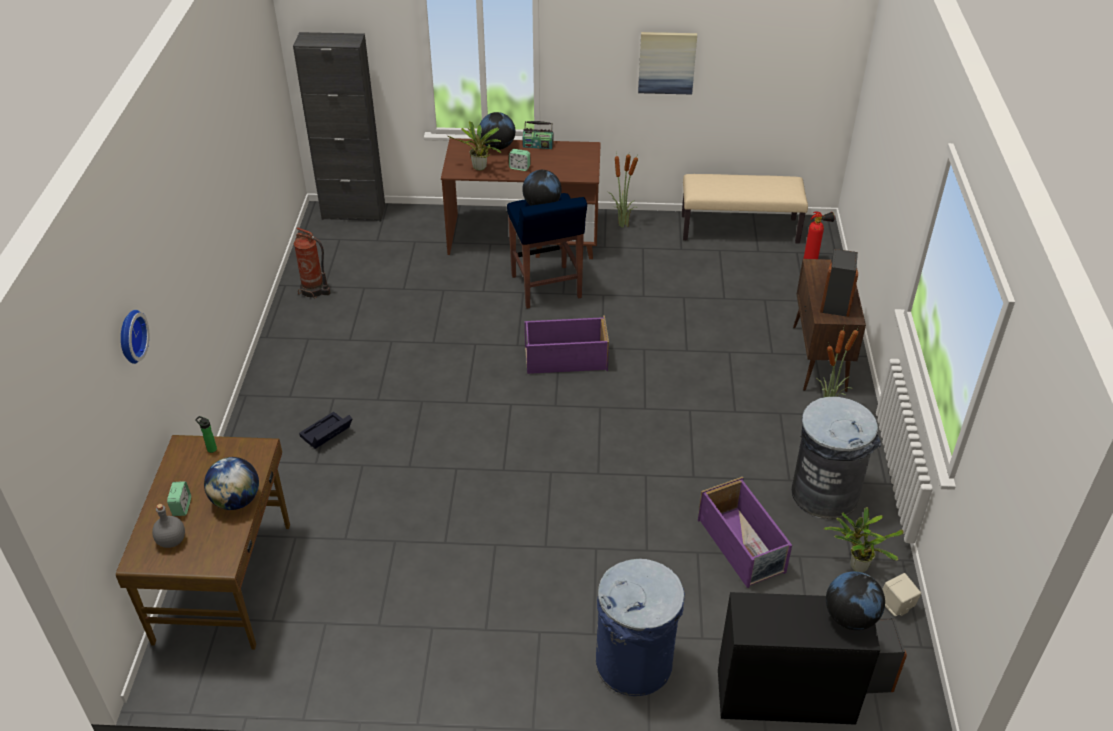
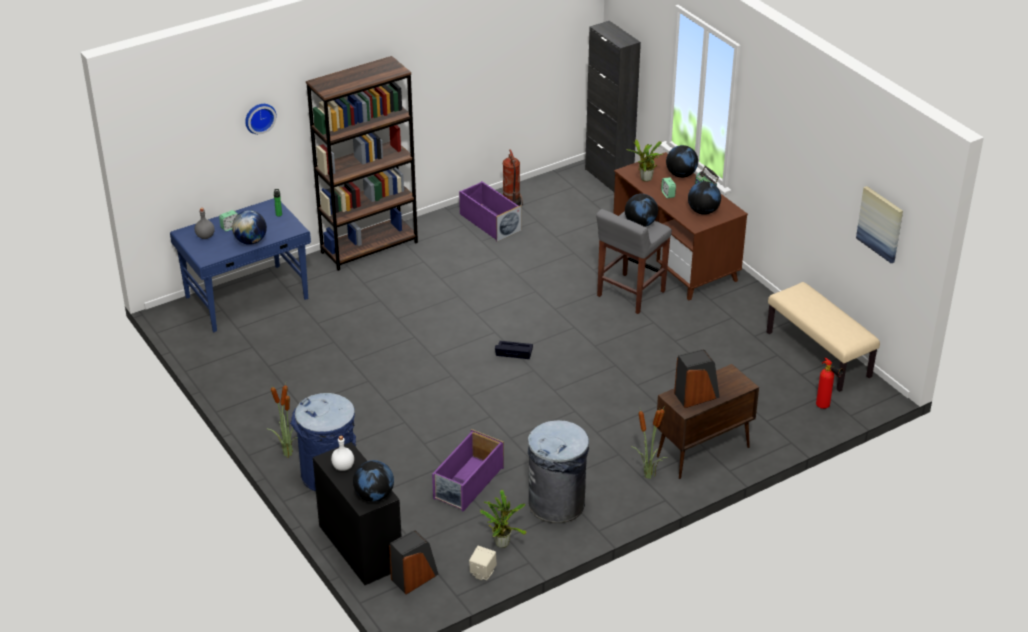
camera: 55 degrees right, 5 degrees down
(226, 581) = (248, 298): brown desk -> blue desk
(257, 427) = (369, 247): none -> brown bookcase
(326, 435) = (390, 275): black storage box -> black storage box (512, 353)
(546, 288) = (630, 294): blue stool -> grey stool
(565, 359) = (564, 335): purple storage box -> purple storage box (489, 222)
(570, 162) = (703, 211): none -> globe
(622, 225) = (747, 296): potted plant -> potted plant (286, 454)
(667, 62) = (804, 174): picture -> picture (880, 224)
(774, 621) = (343, 466): none -> white bottle

